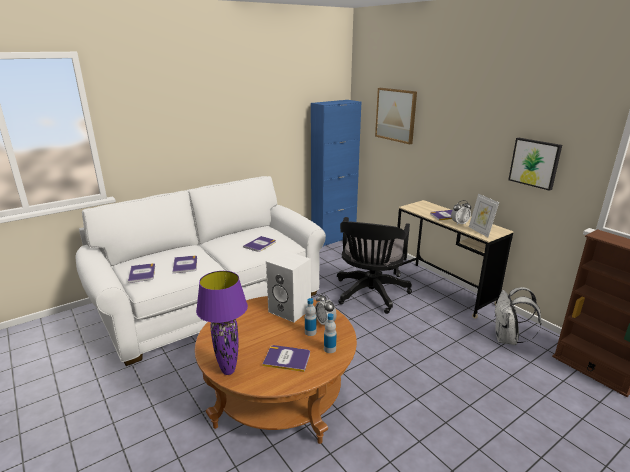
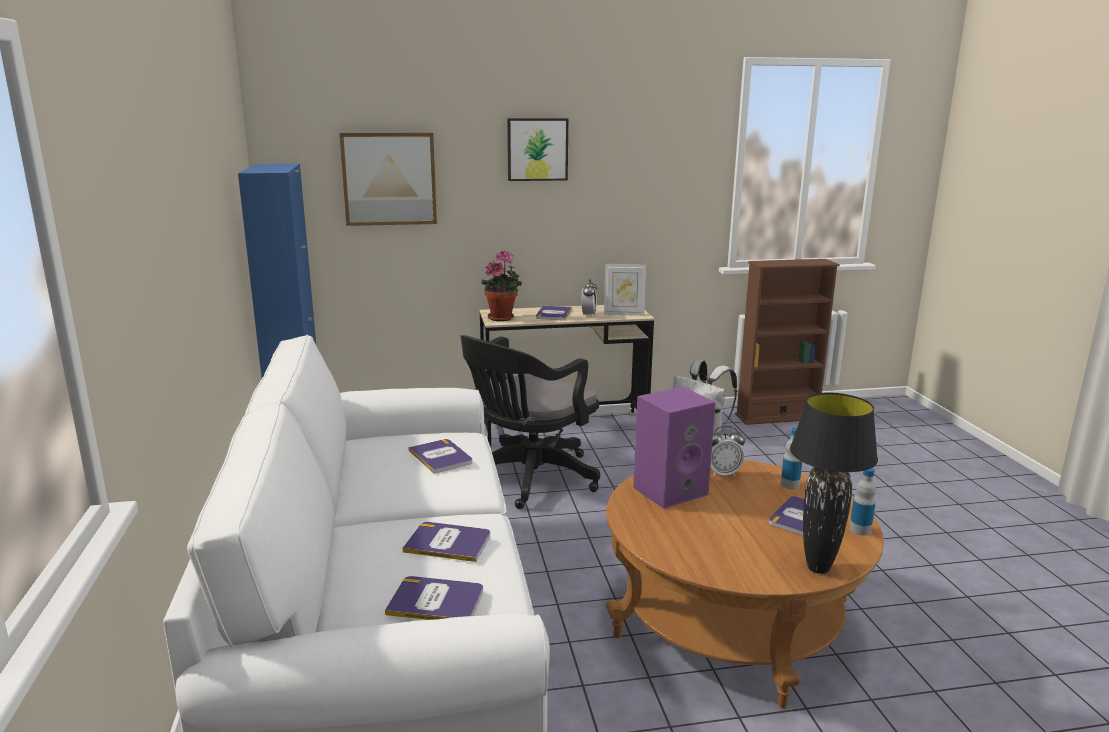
camera: 65 degrees left, 5 degrees down
(229, 371) = (818, 568): purple table lamp -> black table lamp
(291, 310) = (671, 490): white speaker -> purple speaker
(310, 332) = (742, 488): bottle -> bottle (860, 530)
(370, 295) = (528, 479): black office chair -> black office chair turned 90 degrees clockwise
(417, 207) = (503, 317): none -> potted plant
(535, 163) = (648, 207): picture -> picture (537, 149)

